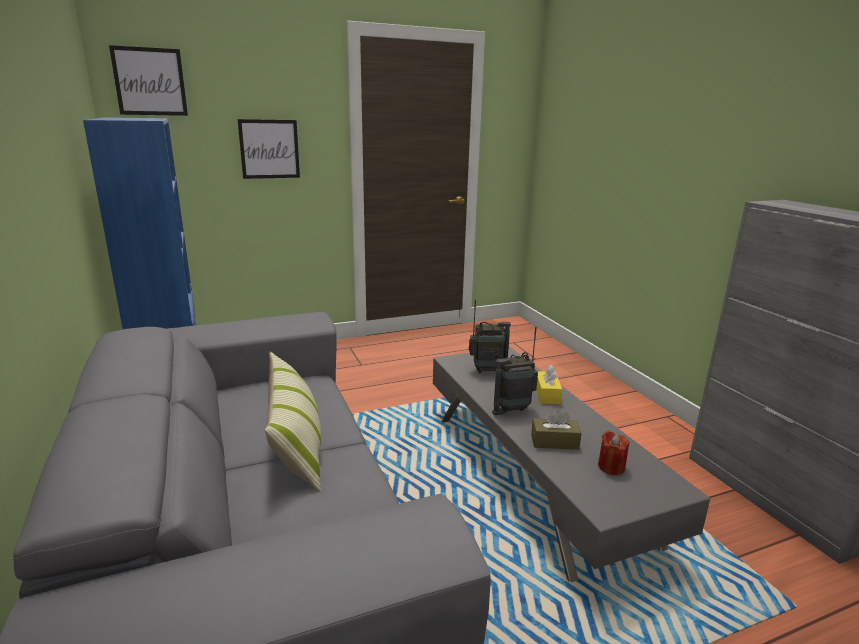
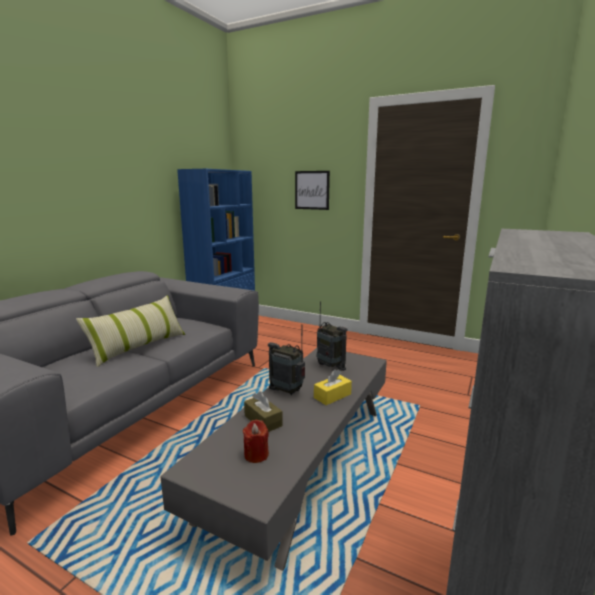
camera: 50 degrees right, 5 degrees down
(150, 81) = (255, 151): picture -> none

